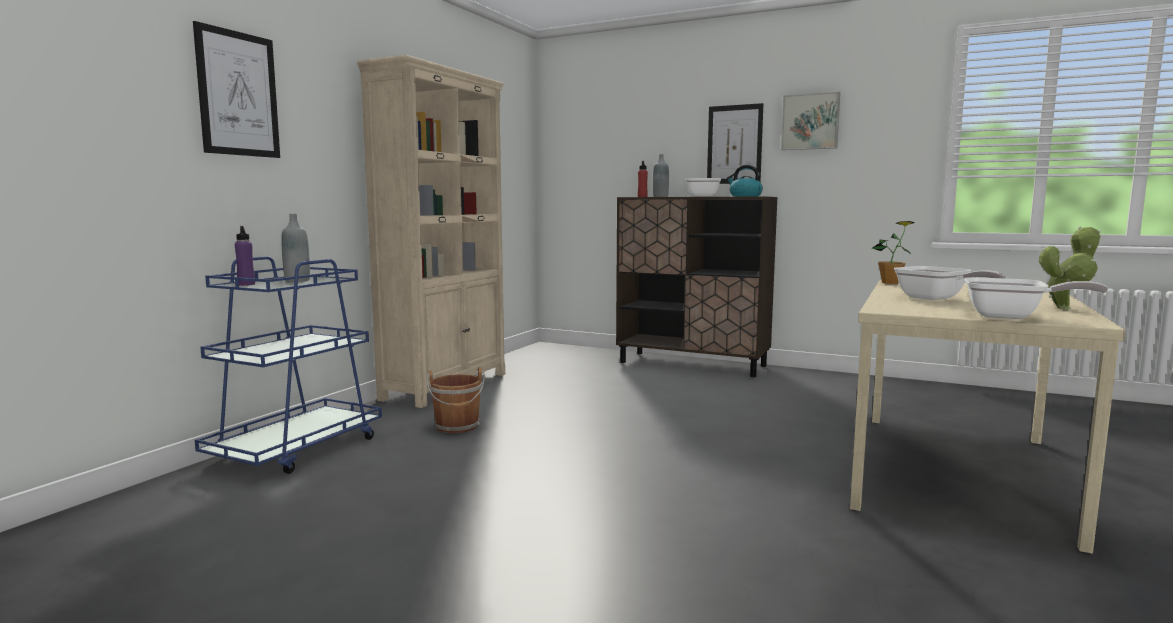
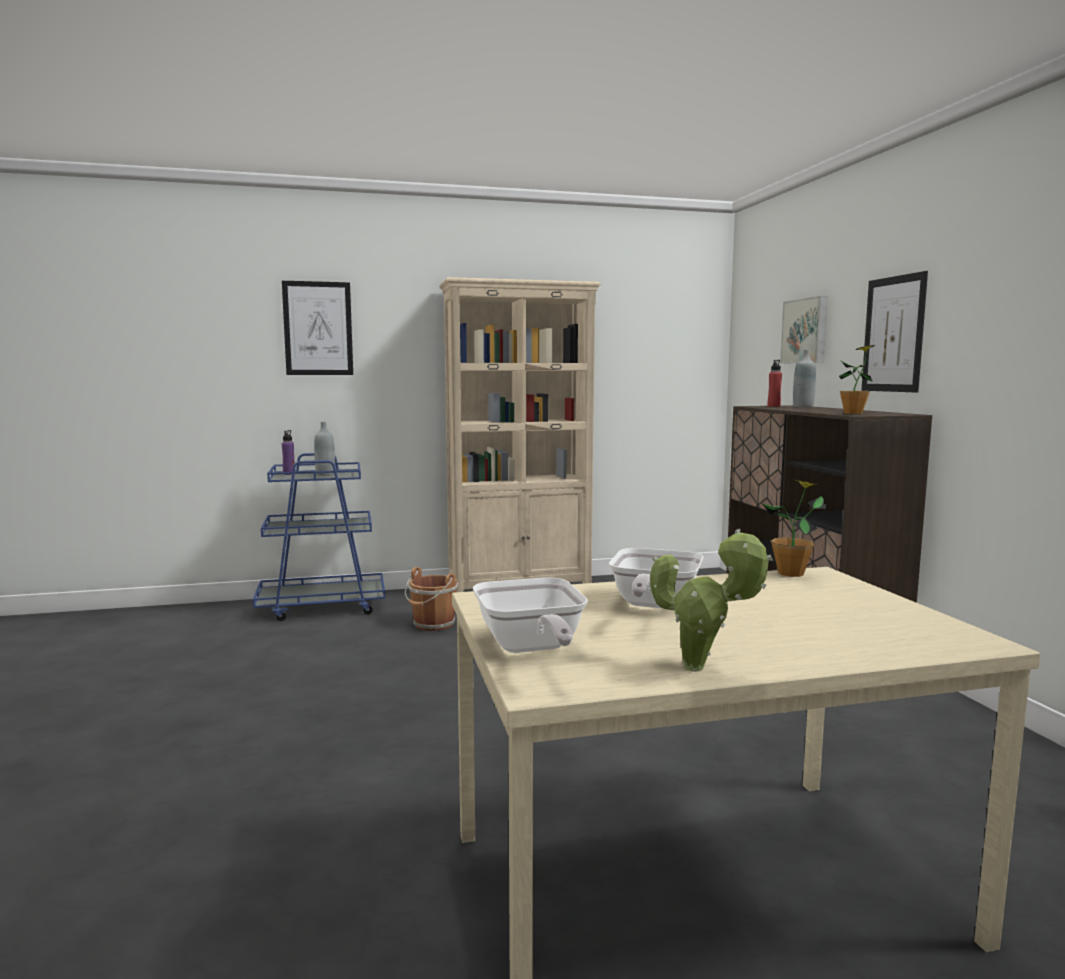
camera: 50 degrees right, 0 degrees up
(703, 196) = (821, 410): frying pan -> none
(744, 196) = (853, 413): kettle -> potted plant
(810, 122) = (983, 296): picture -> picture (806, 331)

